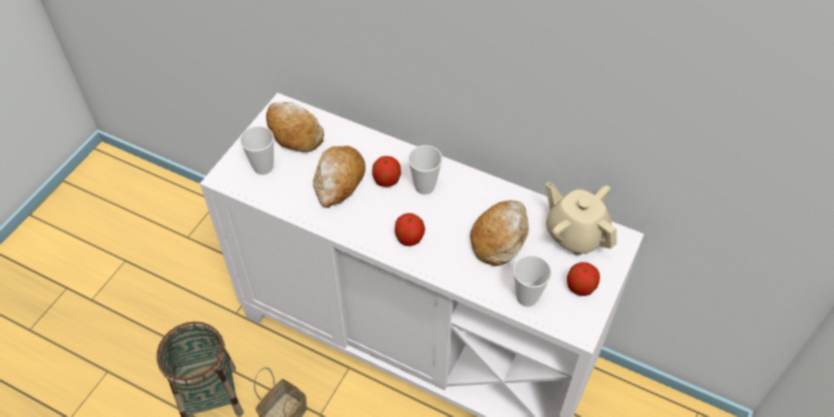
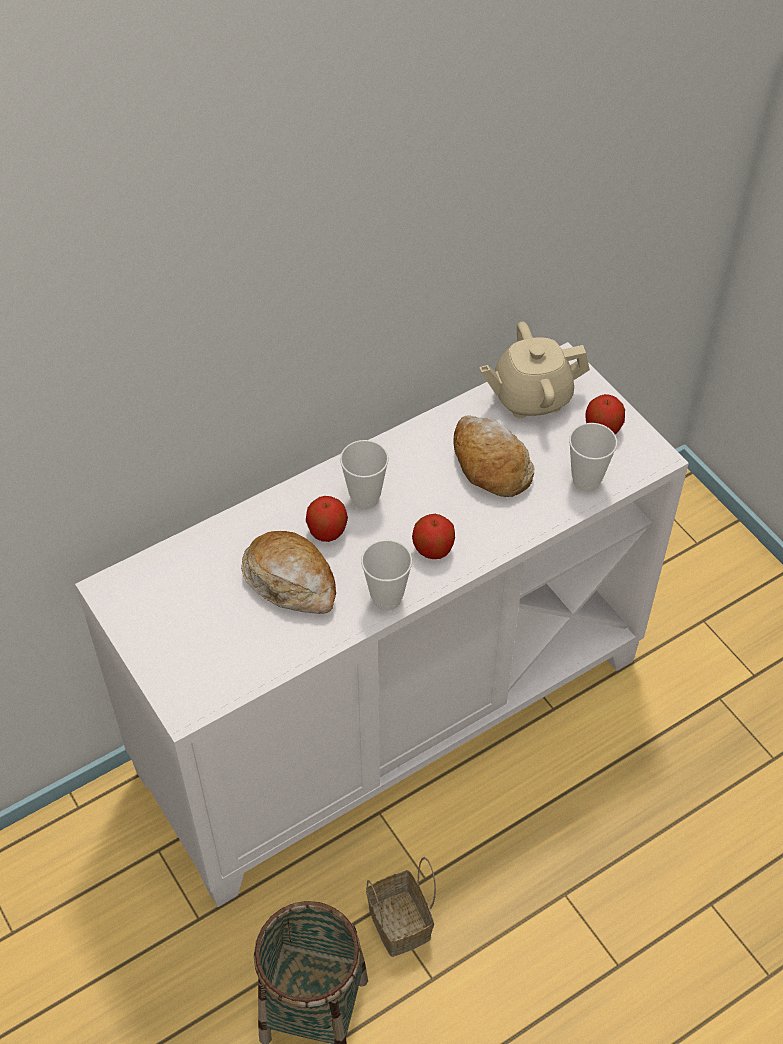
camera: 60 degrees left, 0 degrees up
(263, 167) = (203, 655): cup -> cup (386, 598)
(294, 133) = (167, 595): bread -> none

